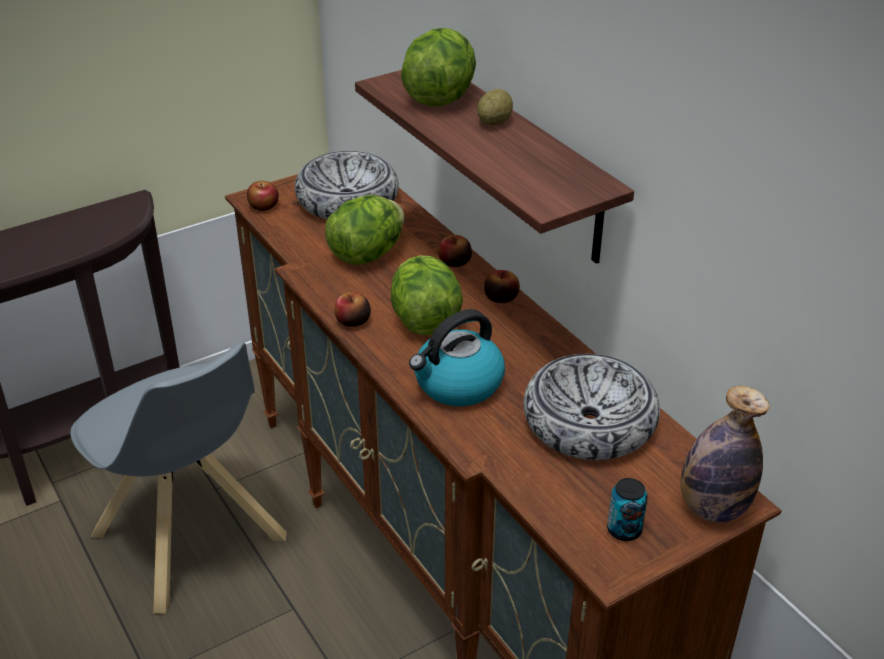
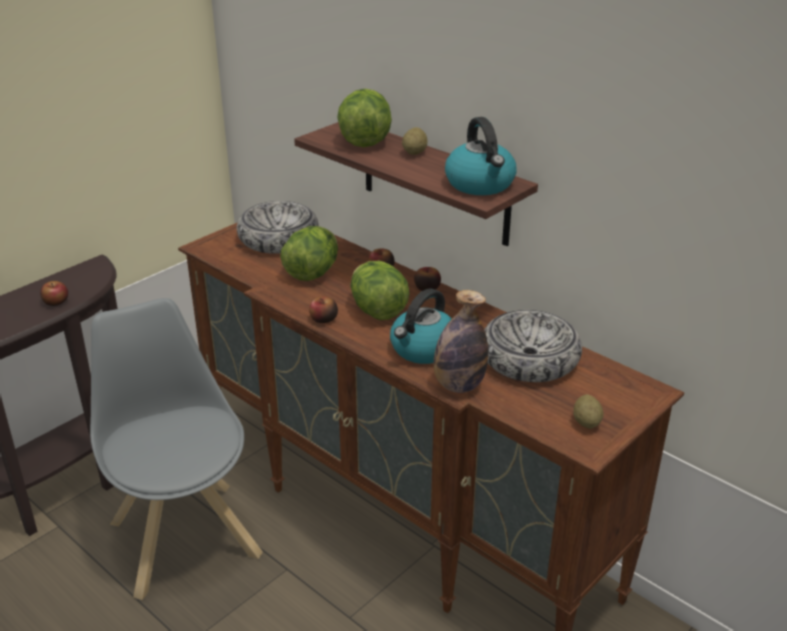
camera: 15 degrees left, 5 degrees down
(191, 540) = (184, 535): grey chair -> grey chair turned 150 degrees counterclockwise
(264, 206) = (214, 251): apple -> apple (56, 302)
(555, 181) = (480, 184): none -> kettle
(624, 530) = (586, 422): can -> potato
(712, 508) = (639, 398): bottle -> bottle (458, 385)

